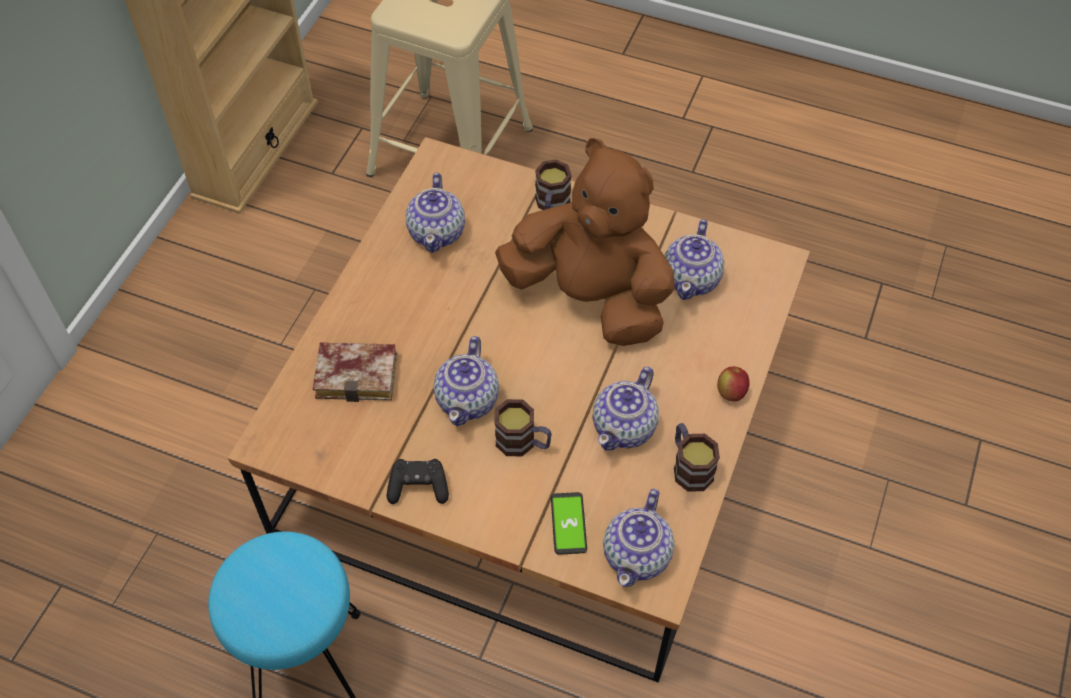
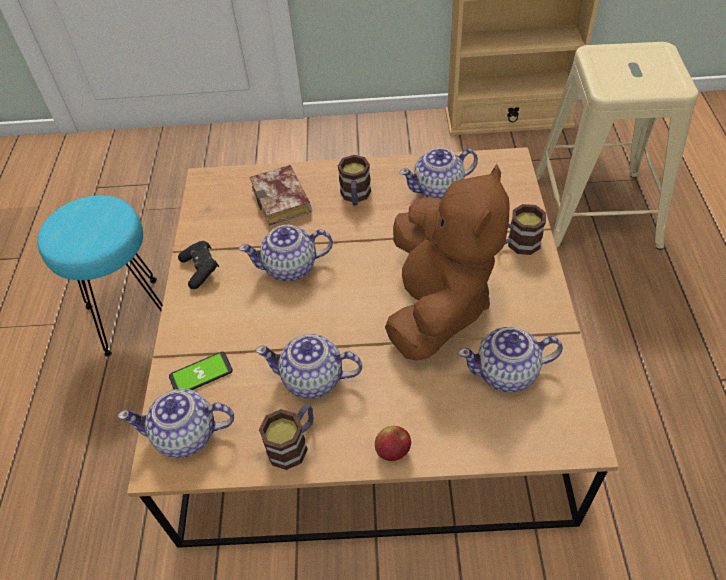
camera: 70 degrees right, 5 degrees down
(523, 442) = (266, 316): mug -> mug (355, 196)

